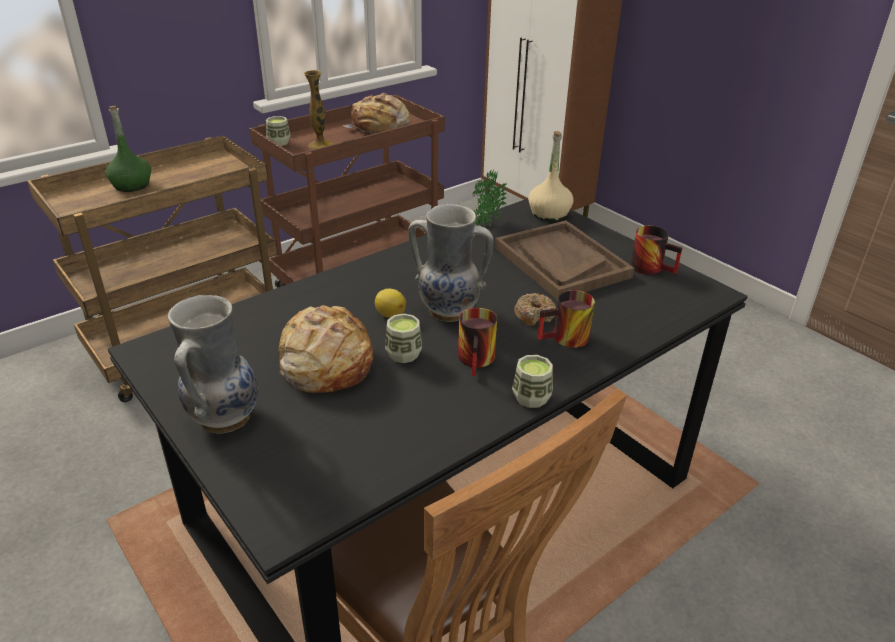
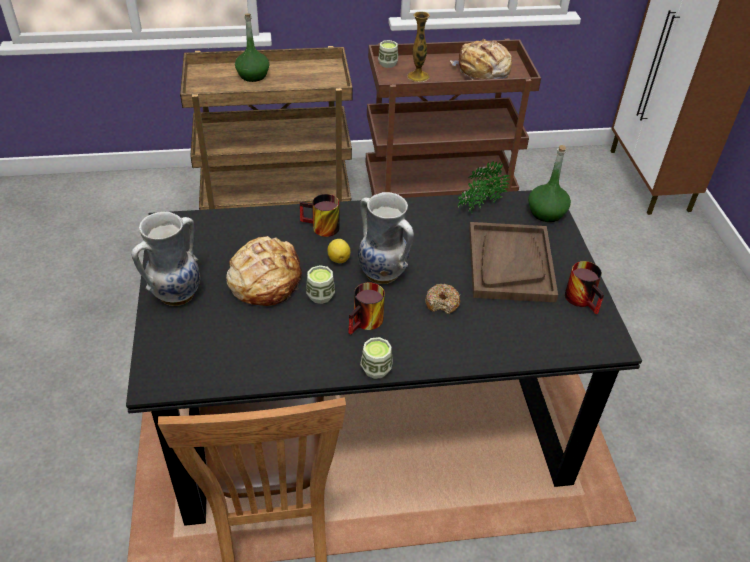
camera: 30 degrees right, 10 degrees up
(549, 214) = (546, 212): beige bottle -> green bottle
(566, 340) = (446, 334): mug -> mug (320, 228)

